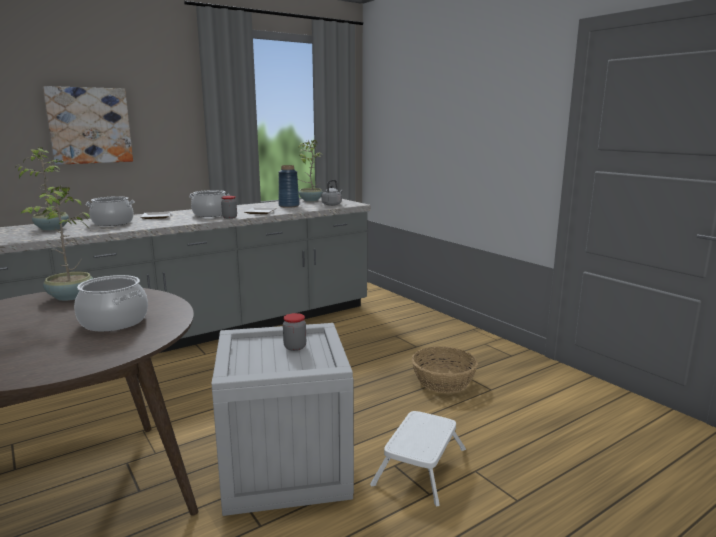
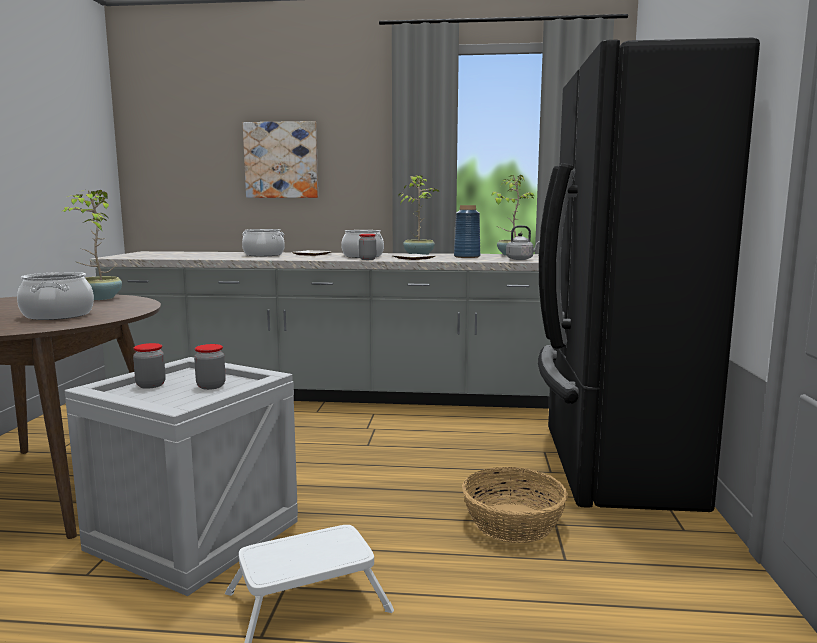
camera: 40 degrees right, 5 degrees down
(52, 228) = (212, 254): potted plant -> potted plant (419, 255)
(249, 360) = (151, 385): none -> jar
(434, 331) = (608, 462): none -> black fridge

